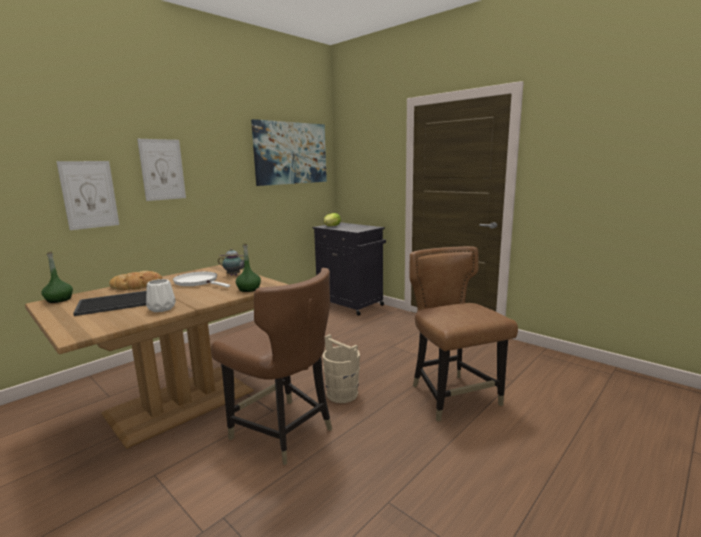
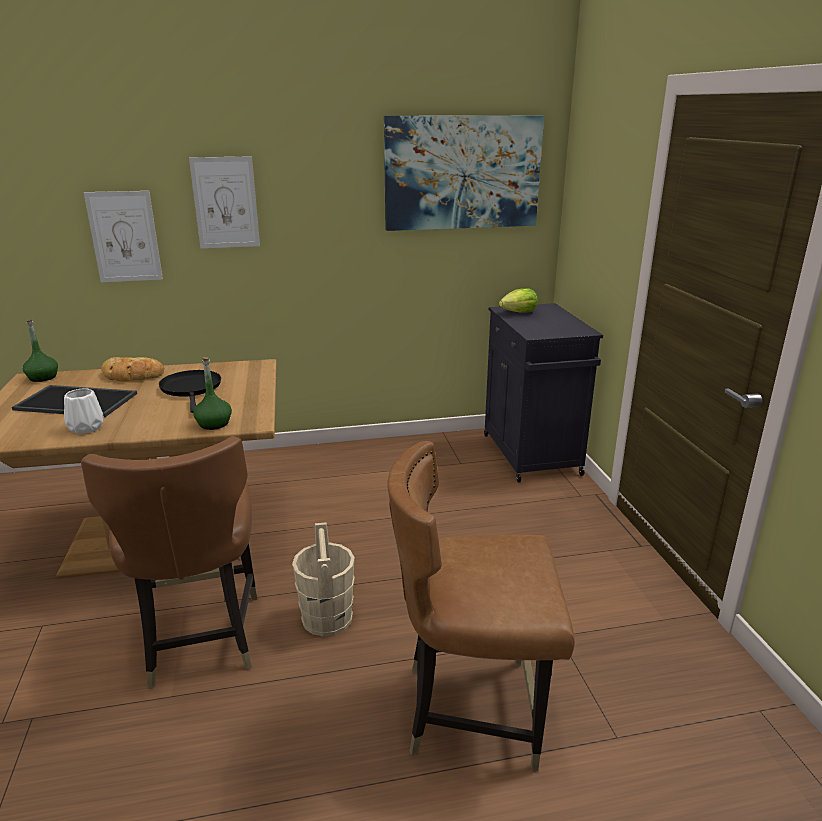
camera: 35 degrees right, 10 degrees up
(198, 282) = (191, 389): white frying pan -> black frying pan
(234, 275) = (247, 388): teapot -> none
(453, 396) = (472, 709): brown chair -> brown chair turned 105 degrees counterclockwise

